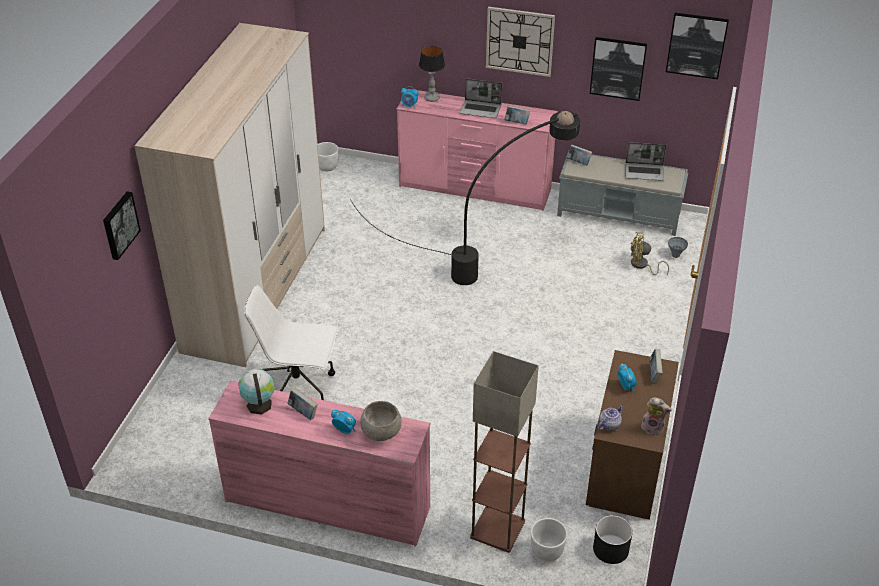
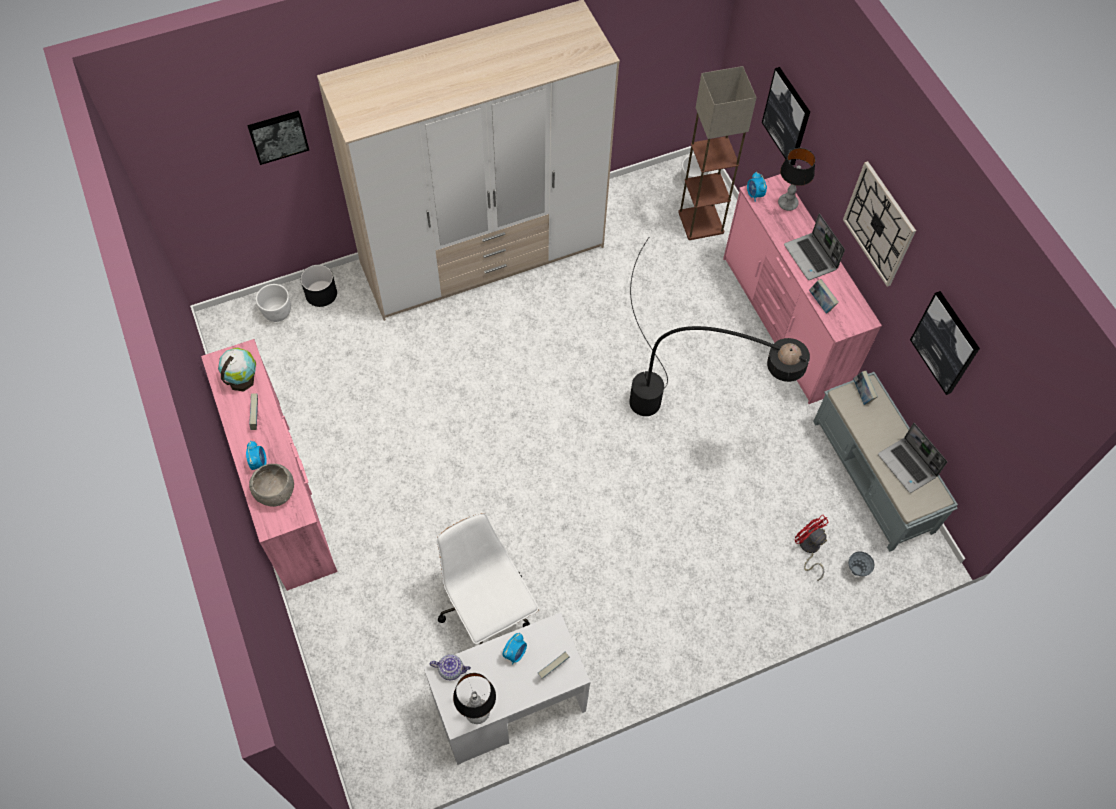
camera: 50 degrees right, 20 degrees up
(298, 387) = (393, 375): white office chair -> white office chair (487, 611)
(498, 530) = (351, 643): floor lamp -> floor lamp (700, 223)
(546, 551) = (355, 698): white planter -> white planter (278, 312)
(610, 549) = (397, 751): black planter -> black planter (321, 293)
(626, 466) = (509, 705): brown desk -> white desk
(642, 265) = (809, 548): yellow fan -> red fan
(653, 428) = (476, 711): plush toy -> table lamp
(696, 45) = (1021, 401): picture -> picture (787, 116)

